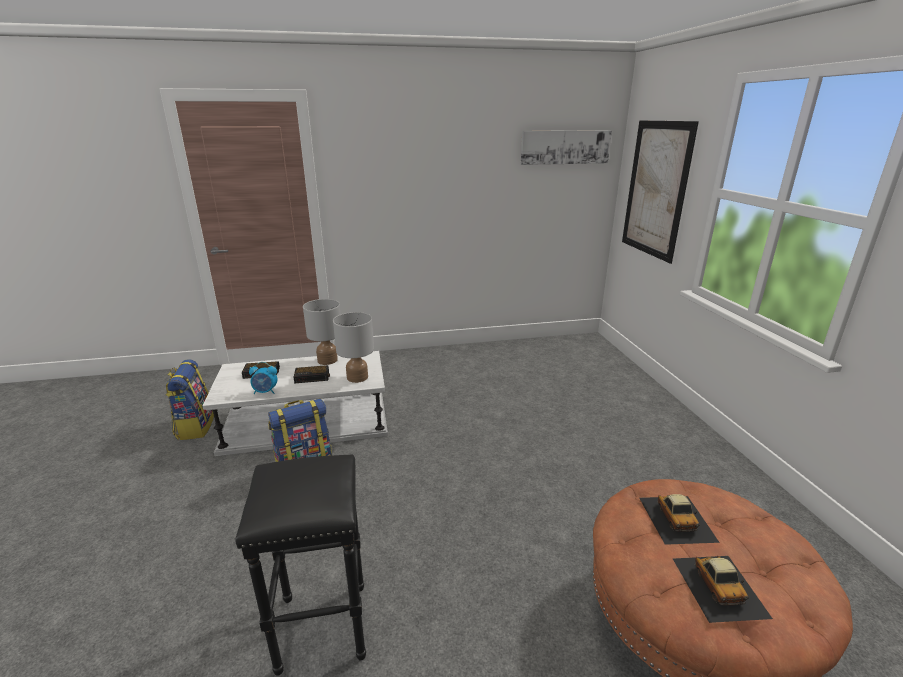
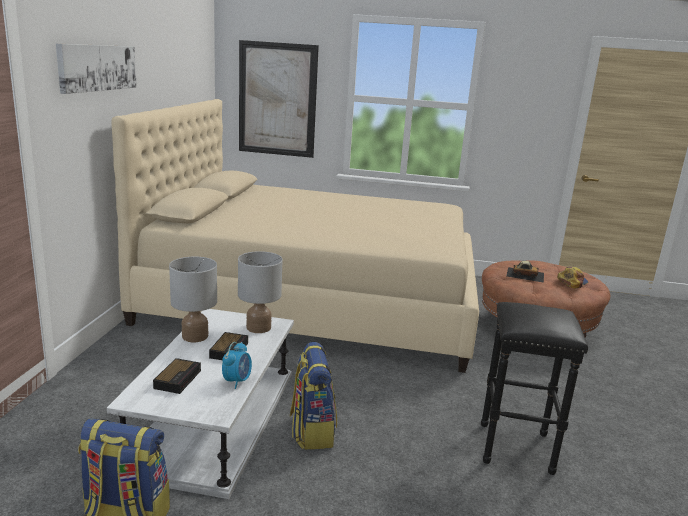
camera: 70 degrees left, 5 degrees down
(543, 408) = (314, 301): none -> beige bed
(565, 147) = (191, 63): picture -> picture (97, 67)
(719, 586) = (571, 282): toy car -> cap

